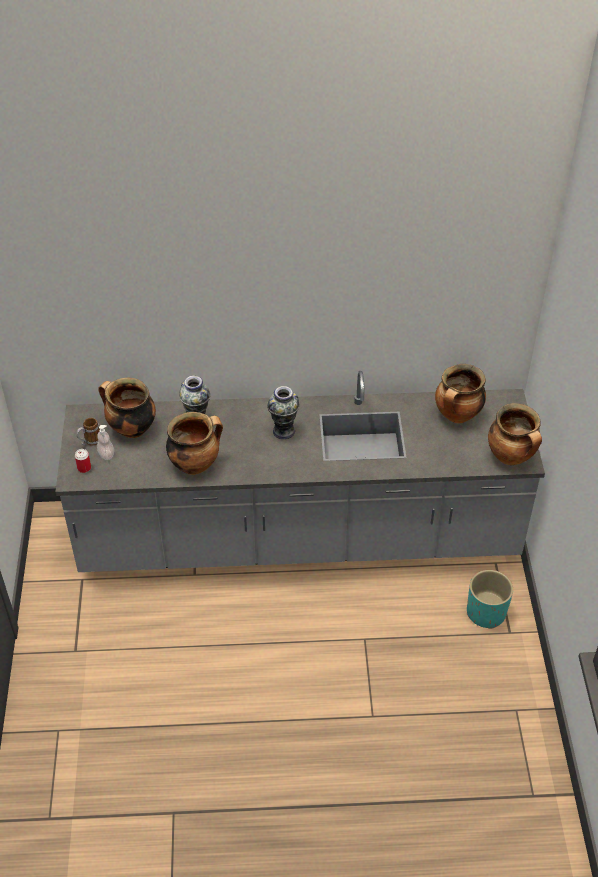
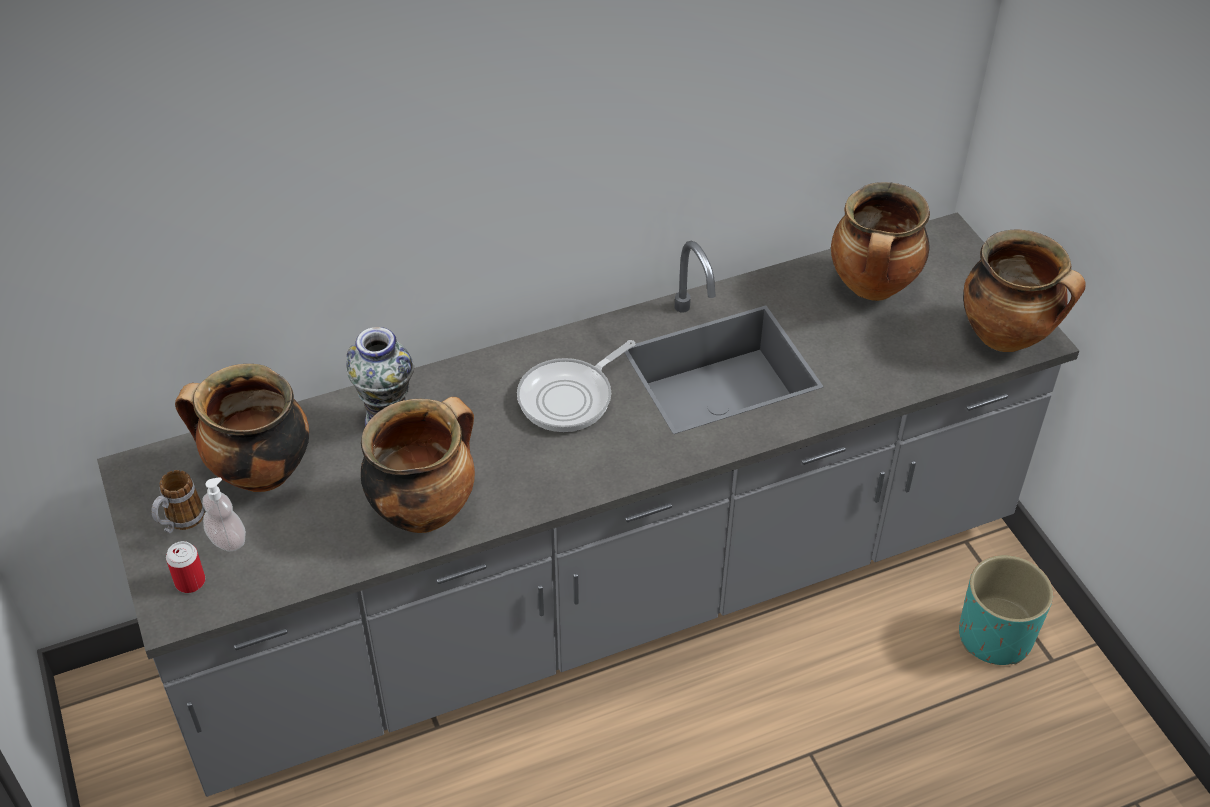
camera: 20 degrees left, 0 degrees up
(284, 431) = (570, 397): vase -> frying pan

